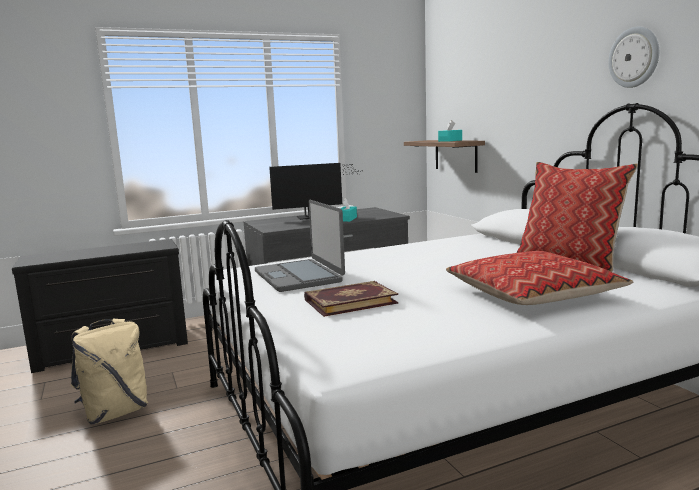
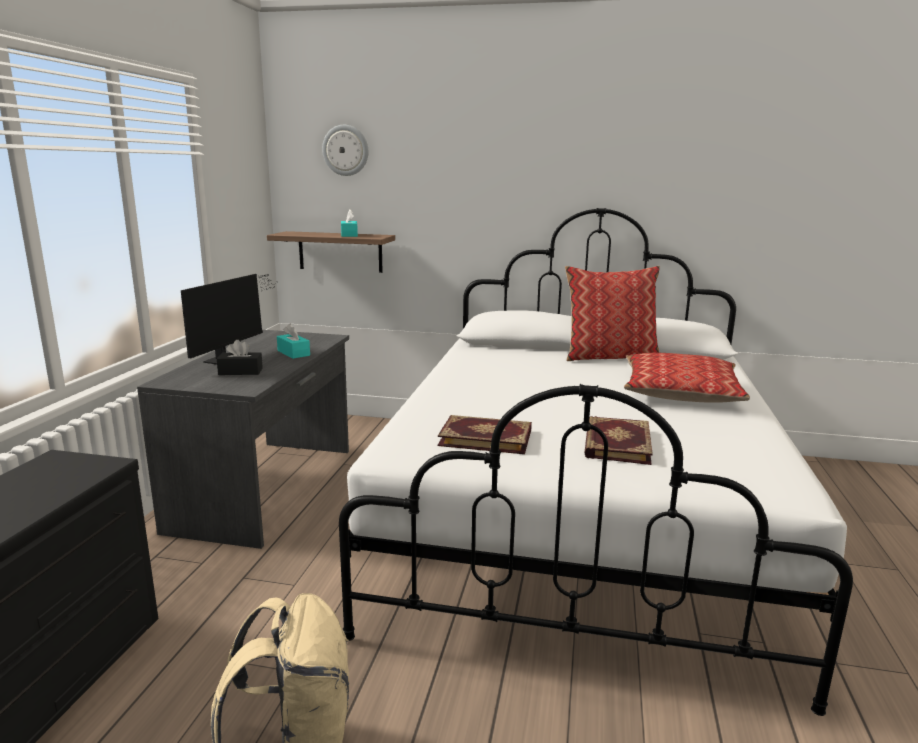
camera: 55 degrees left, 5 degrees up
(295, 222) = (240, 371): none -> black tissue box
(299, 276) = (486, 437): laptop -> book
(634, 57) = (598, 166): wall clock -> wall clock (345, 150)

